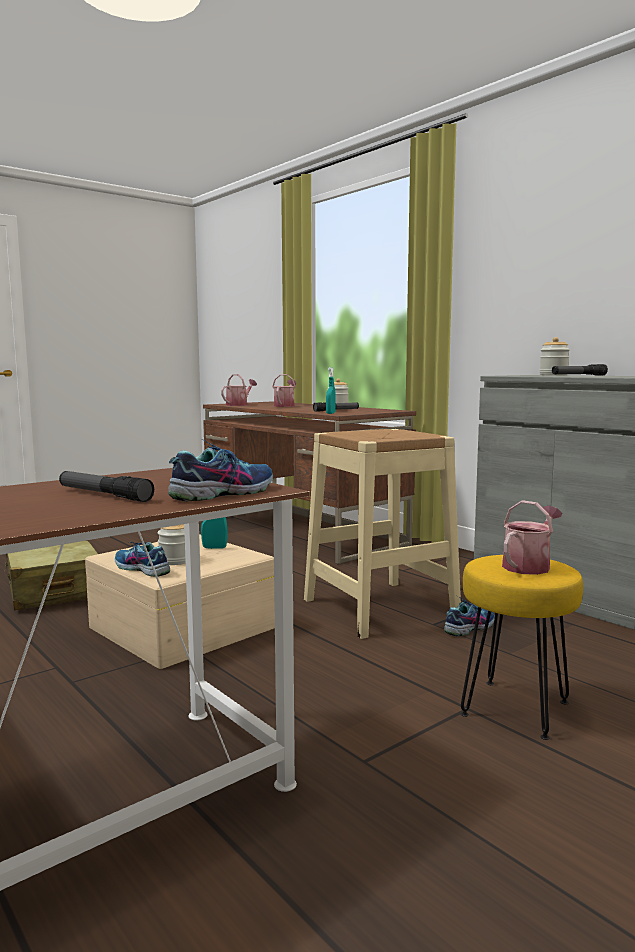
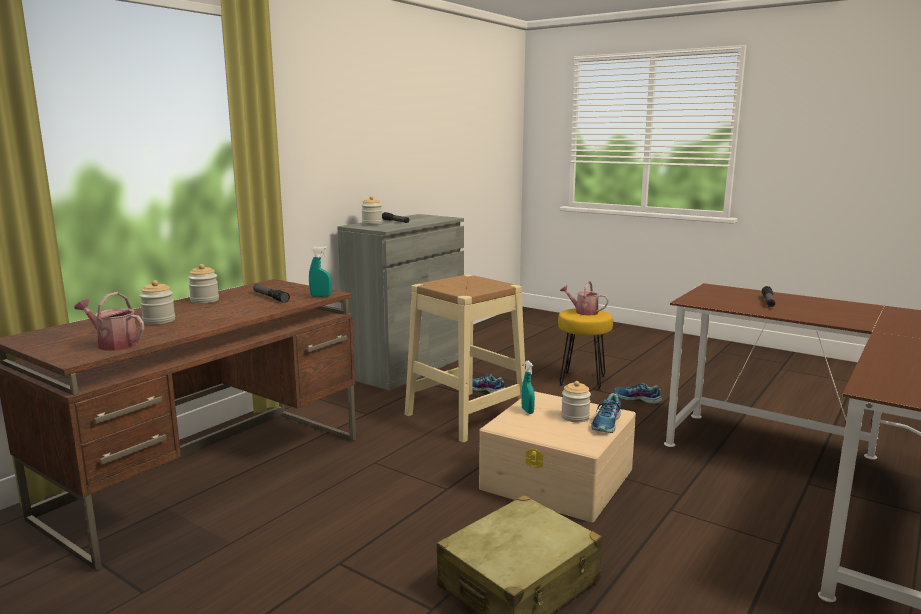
camera: 105 degrees left, 5 degrees up
(223, 493) = (730, 290): shoe -> shoe (637, 399)
(285, 406) = (159, 321): watering can -> jar

